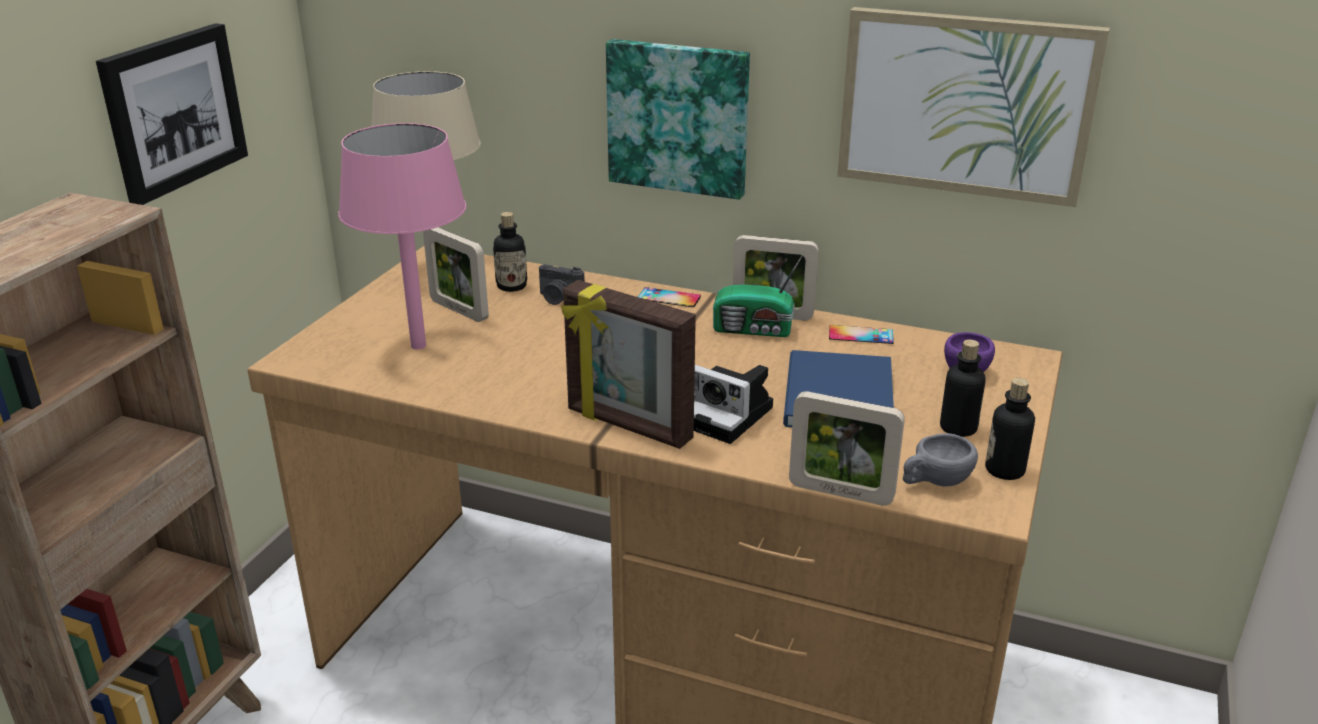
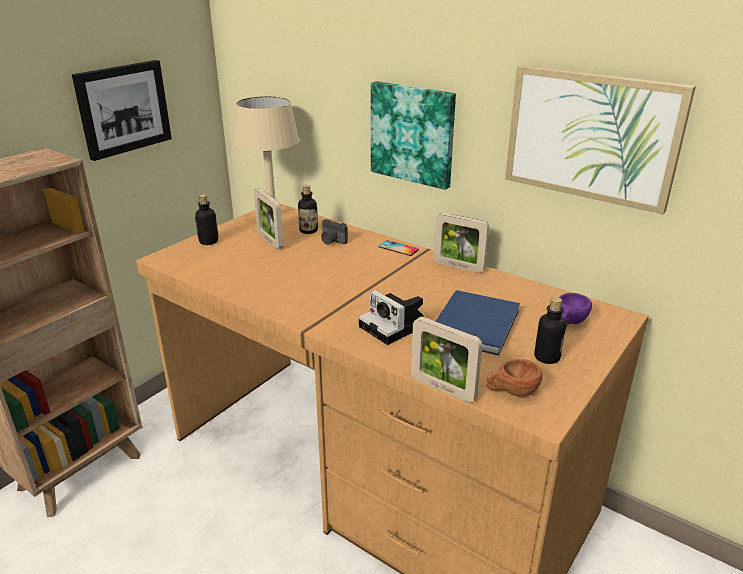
camera: 15 degrees right, 0 degrees up
(418, 346) = (235, 259): pink table lamp -> none
(628, 426) = (329, 324): picture frame -> none
(755, 330) = (442, 274): radio -> none
(860, 335) = (510, 286): phone -> none
(934, 482) = (511, 392): grey cup -> brown cup
(1004, 470) = (566, 391): bottle -> bottle (208, 241)

